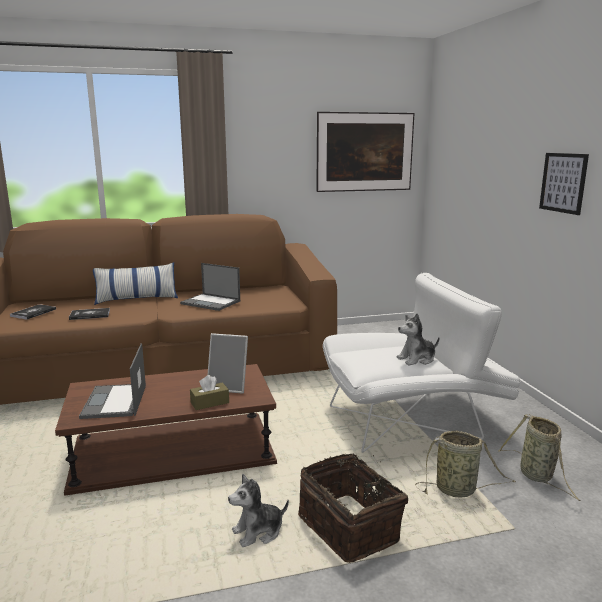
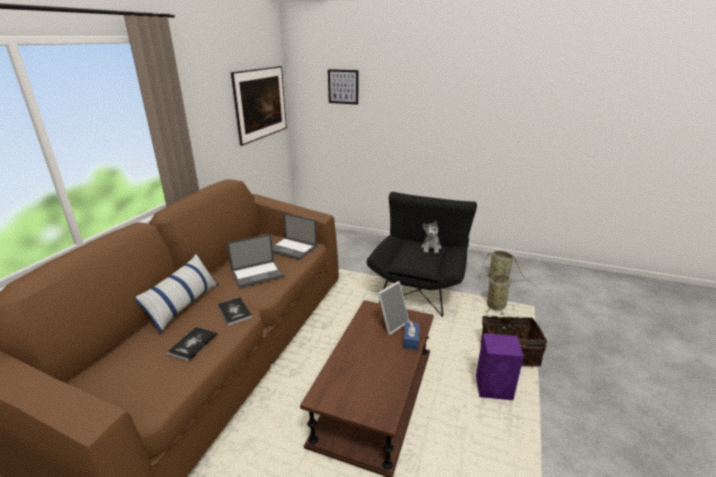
camera: 55 degrees left, 10 degrees up
(33, 313) = (123, 382): book -> book (234, 311)
(115, 402) = (369, 386): laptop -> laptop (293, 248)
(210, 403) = (411, 340): brown tissue box -> blue tissue box
(258, 532) = (494, 388): plush toy -> purple speaker
(413, 419) = (420, 284): white armchair -> black armchair
(563, 182) = (445, 119): picture -> picture (343, 86)

